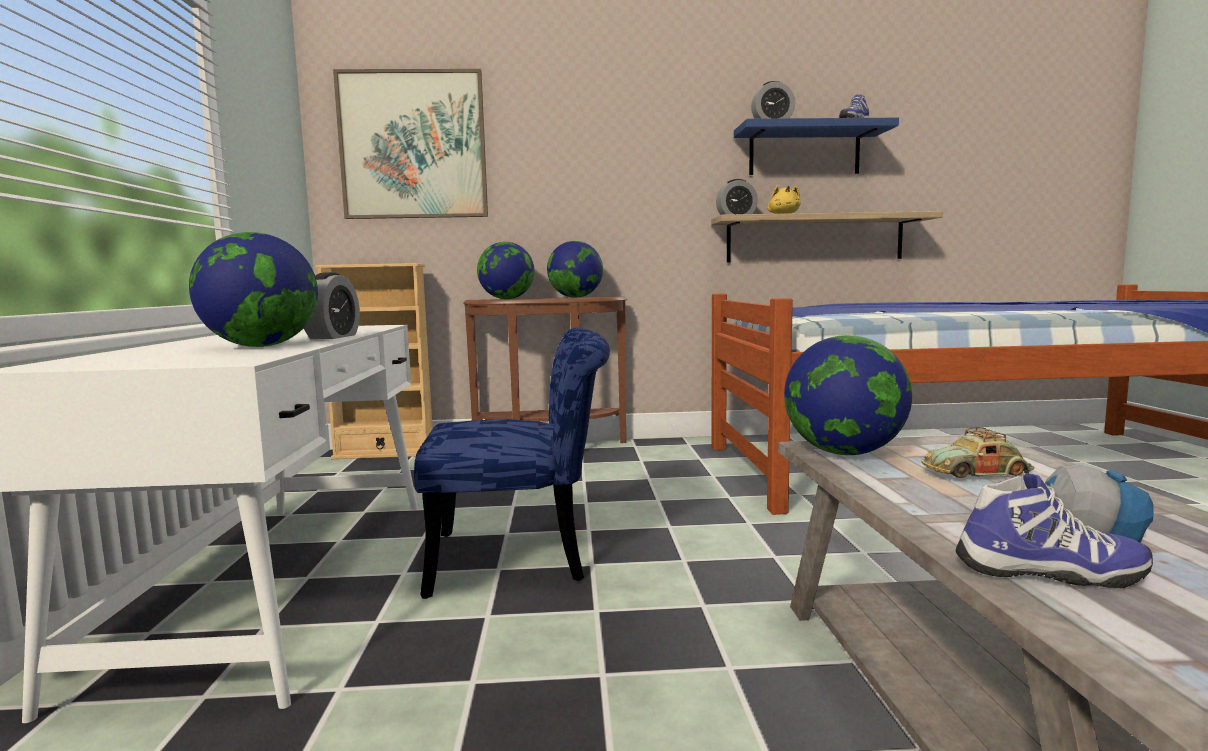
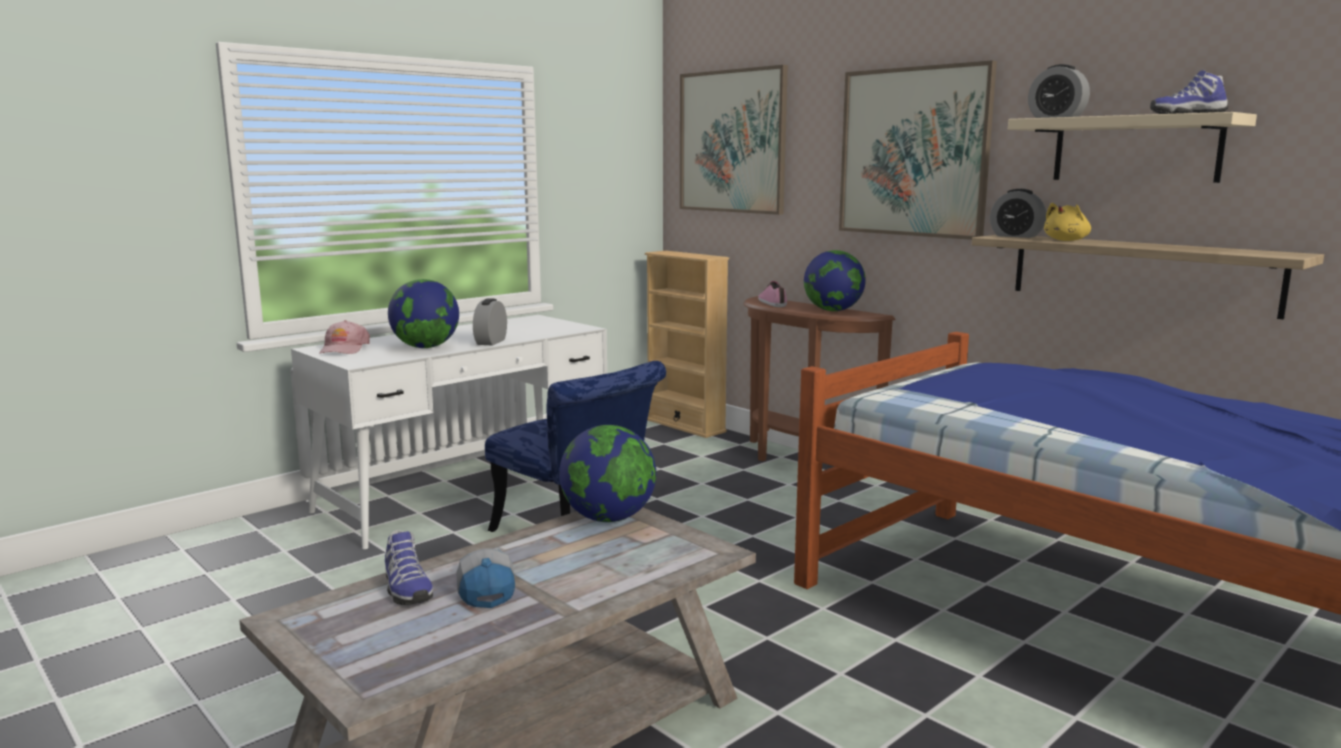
camera: 50 degrees right, 5 degrees up
(108, 361) = (344, 349): none -> pink cap
(333, 337) = (491, 342): alarm clock -> alarm clock turned 135 degrees clockwise
(507, 299) = (773, 303): globe -> shoe
(627, 155) = (913, 152): none -> picture
(804, 152) = (1135, 149): blue shelf -> beige shelf
(977, 473) = (601, 559): toy car -> none

